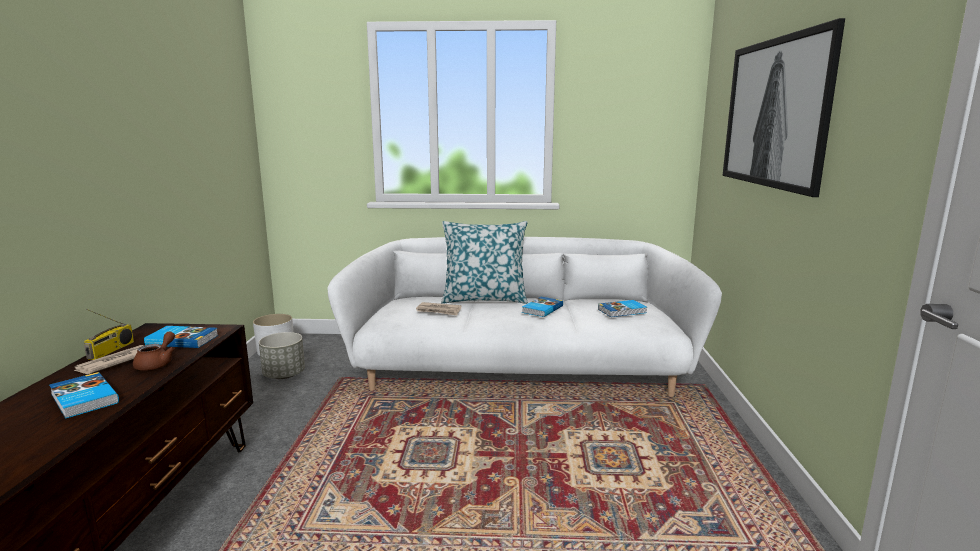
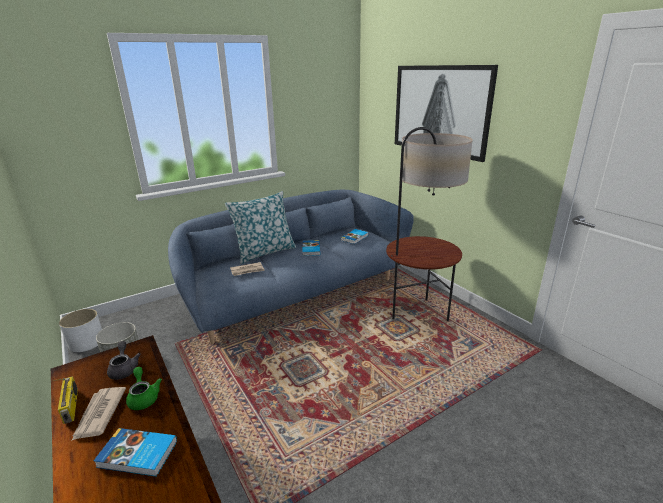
camera: 35 degrees left, 10 degrees up
(157, 363) = (144, 397): brown teapot -> green teapot
(182, 340) = (124, 369): book -> grey teapot
(519, 372) = (294, 294): white sofa -> blue sofa
(667, 454) = (418, 314): none -> floor lamp

